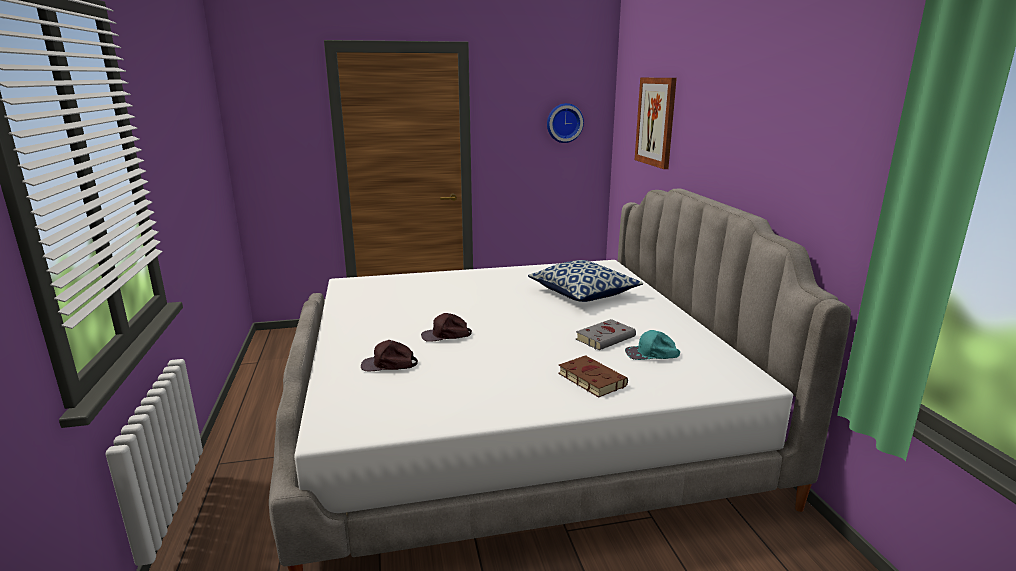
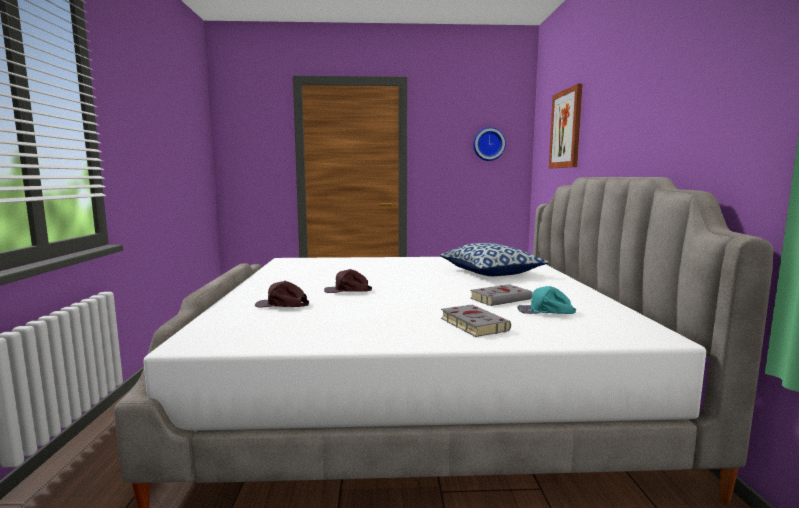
camera: 10 degrees right, 10 degrees down
(590, 379) = (472, 324): brown book -> grey book

